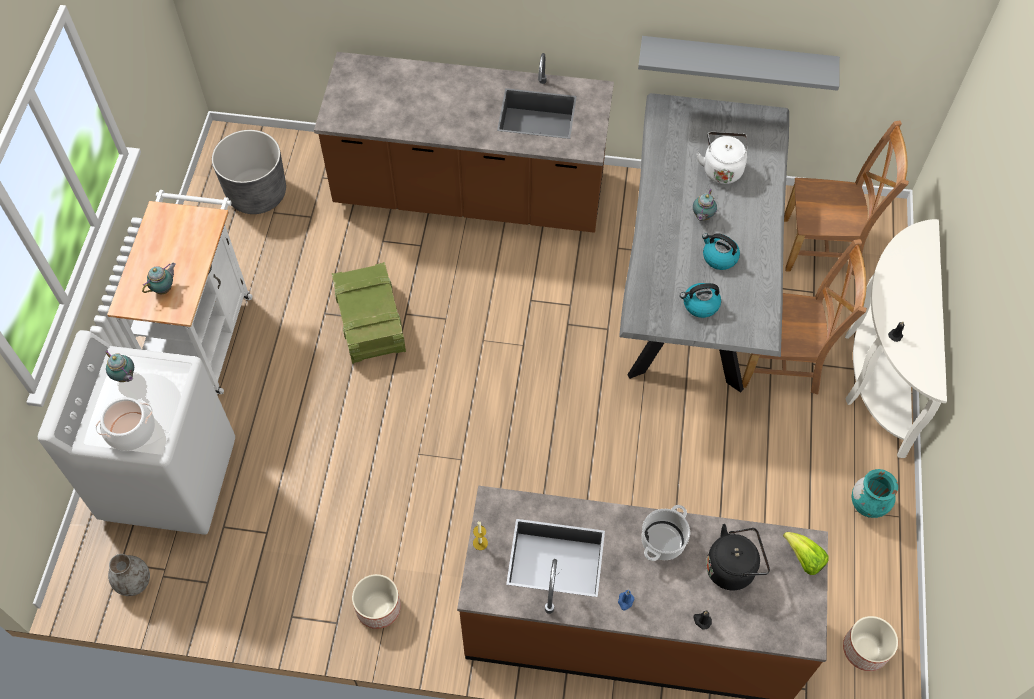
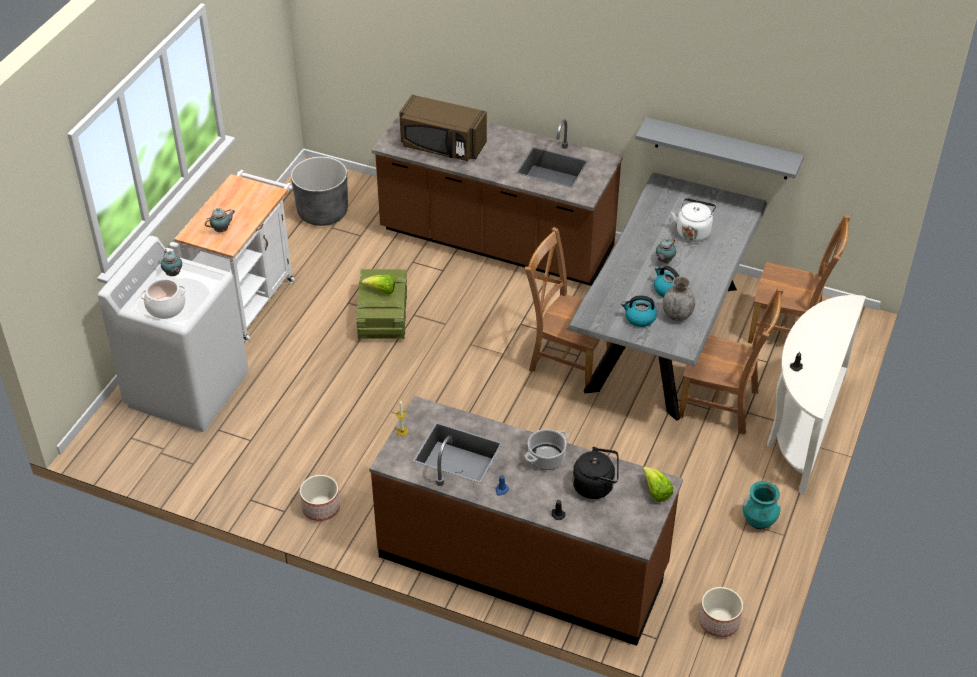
camera: 15 degrees right, 15 degrees down
(134, 582) = (137, 452): grey vase -> grey vase (677, 315)
(366, 300) = (381, 291): none -> lettuce
(398, 108) = (442, 146): none -> brown microwave
(597, 337) = (567, 359): none -> brown chair

